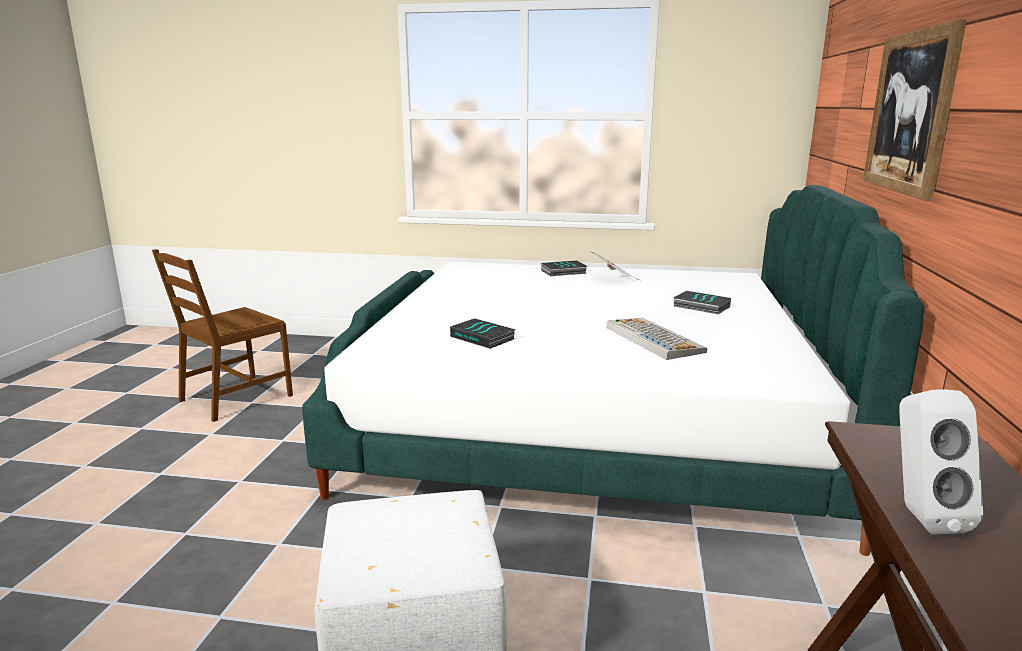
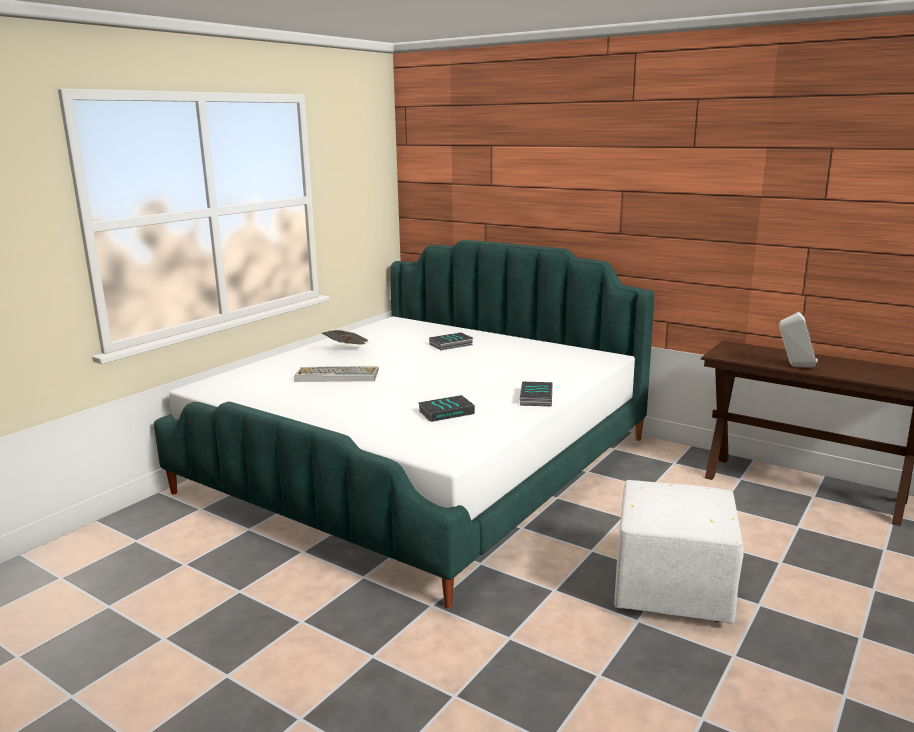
camera: 65 degrees left, 0 degrees up
(235, 398) = (132, 651): brown chair -> none
(563, 272) = (297, 359): book -> book (537, 398)
(652, 339) = (504, 369): keyboard -> keyboard (336, 375)
(910, 112) = (578, 191): picture -> none

